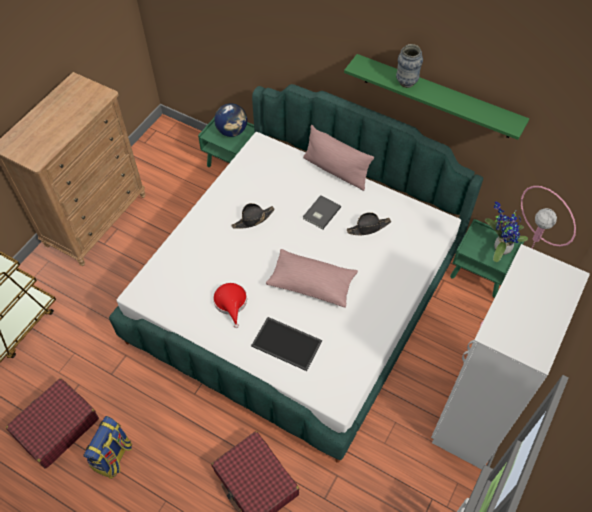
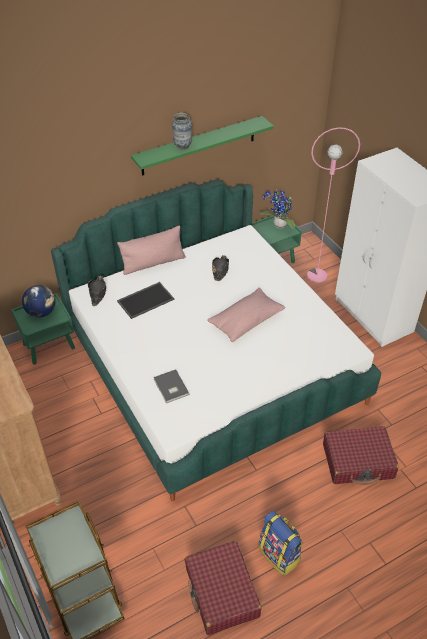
camera: 60 degrees left, 10 degrees down
(231, 303) = (228, 375): red hat -> none
(253, 219) = (158, 329): black hat -> black hat (98, 293)
(287, 343) = (288, 356): tray -> tray (145, 299)
(320, 213) = (185, 288): grey book -> grey book (170, 387)

